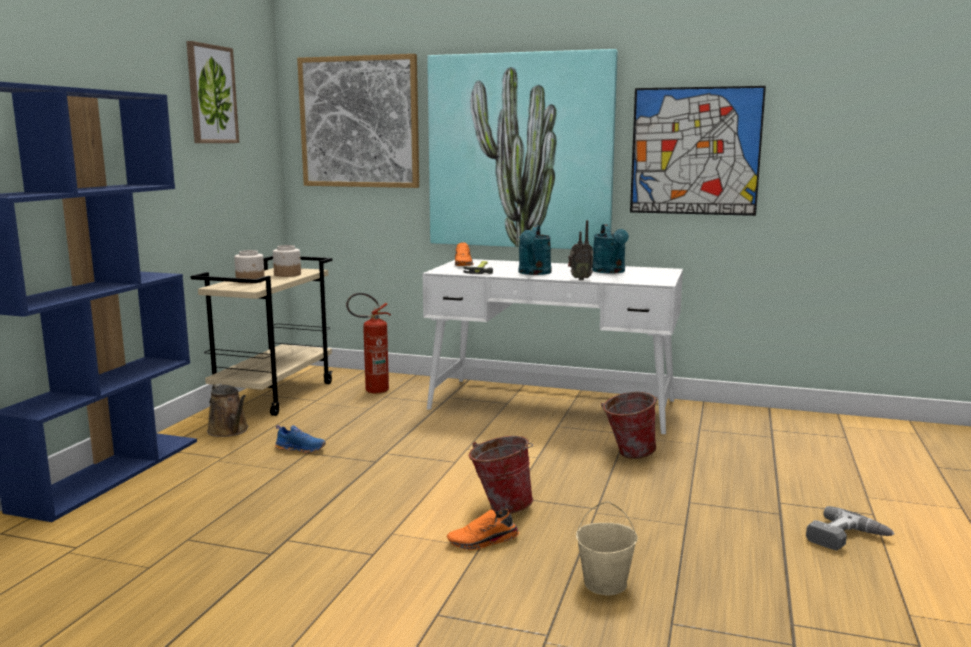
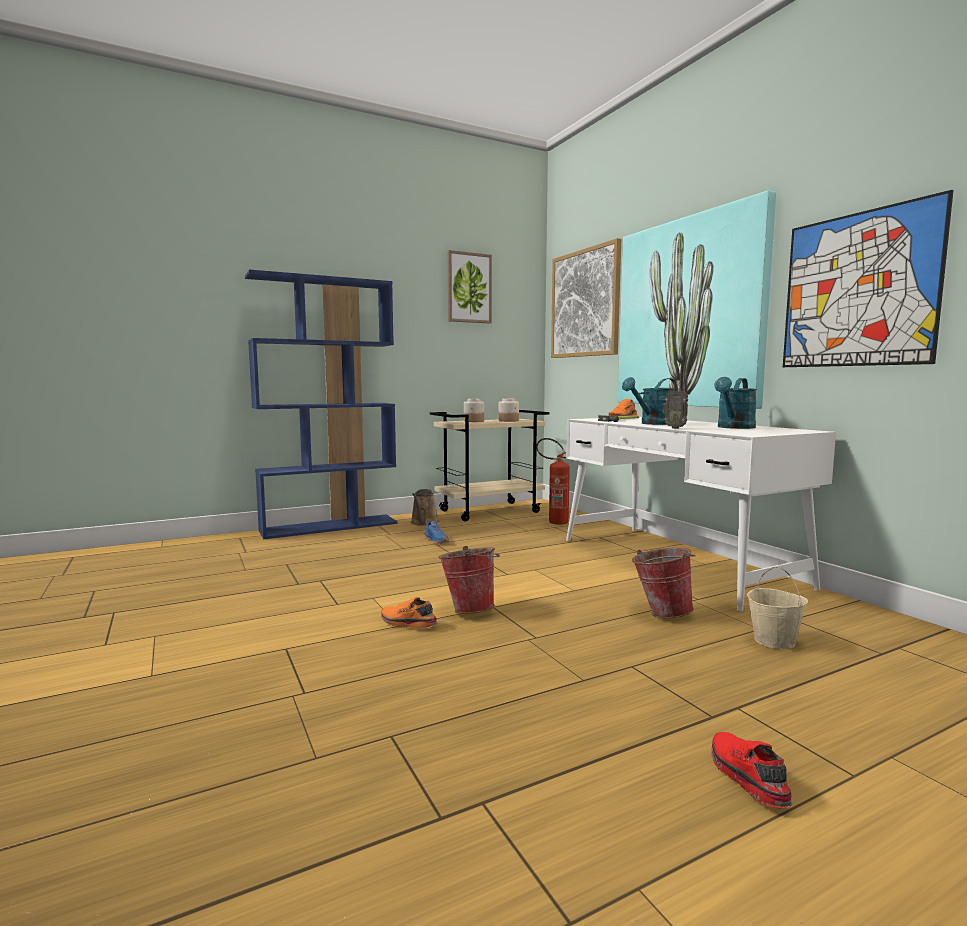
camera: 45 degrees right, 5 degrees down
(605, 583) = (415, 685): beige bucket -> beige bucket (774, 641)
(847, 539) = (745, 777): power drill -> red shoe

